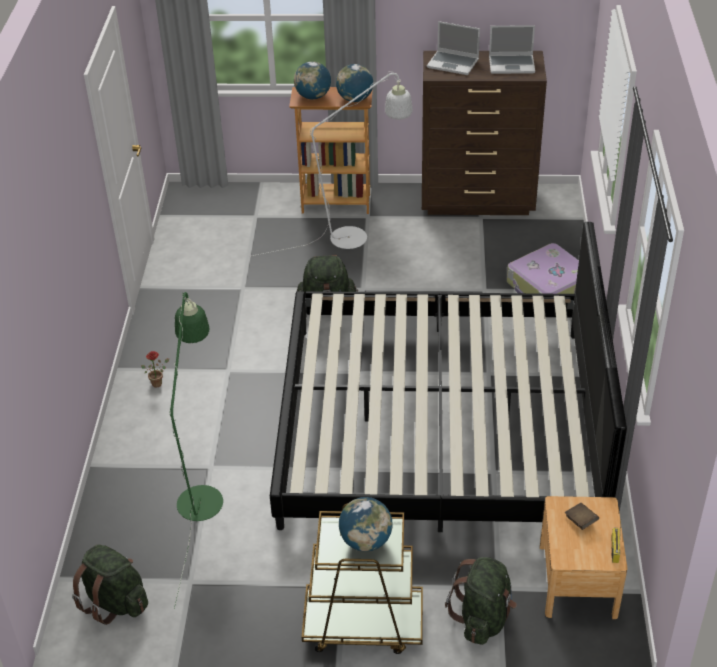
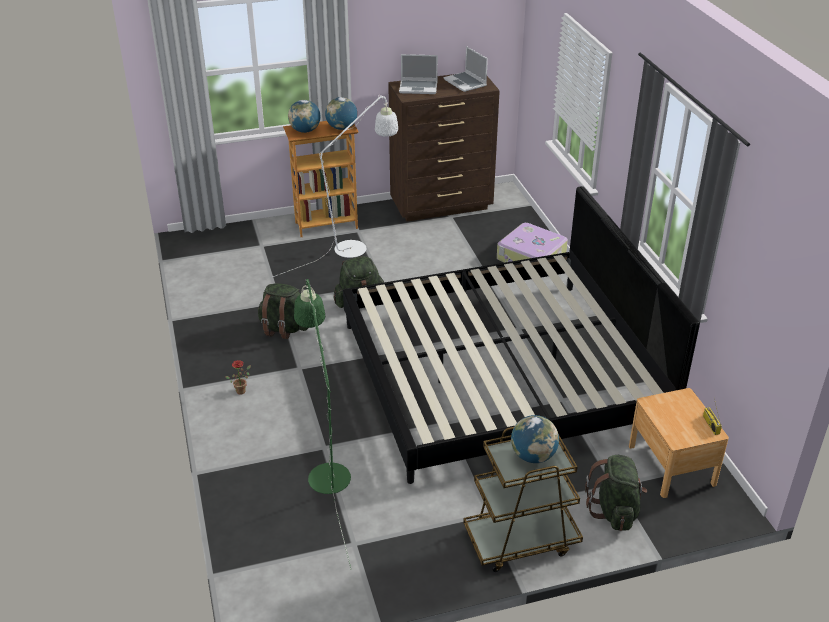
camera: 20 degrees left, 5 degrees down
(115, 602) = (294, 577): green backpack -> green backpack (284, 328)
(512, 65) = (466, 83): laptop -> laptop turned 75 degrees clockwise
(580, 521) = (674, 410): brown book -> none

